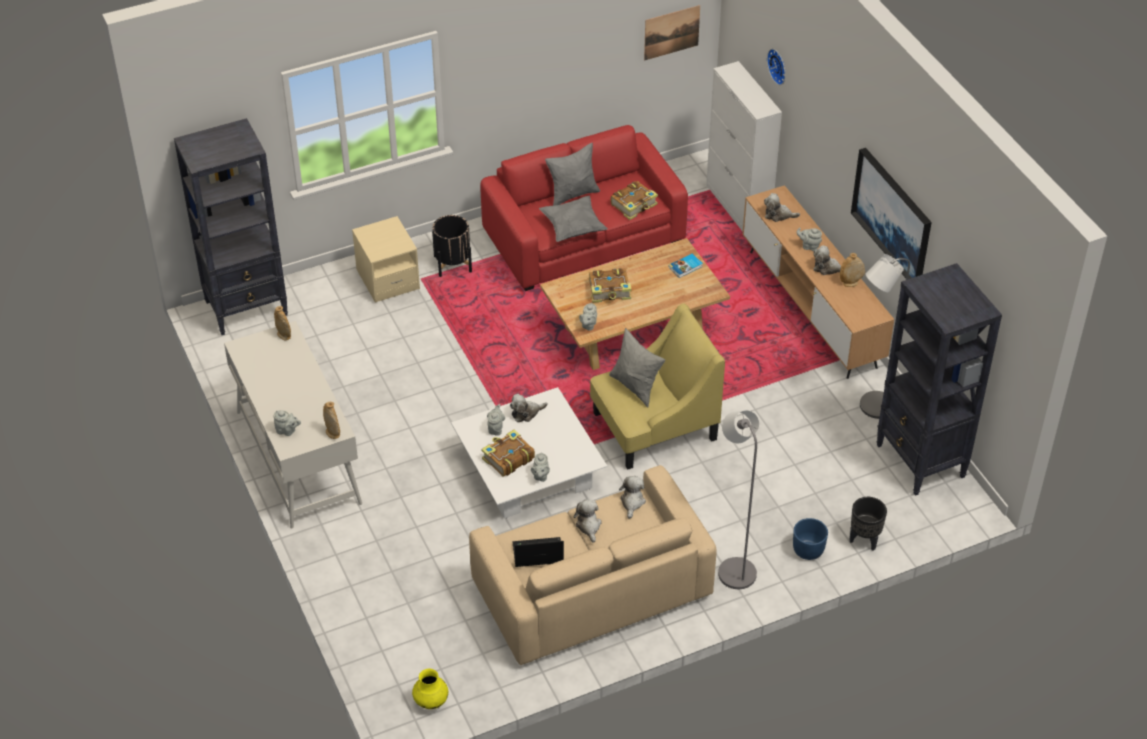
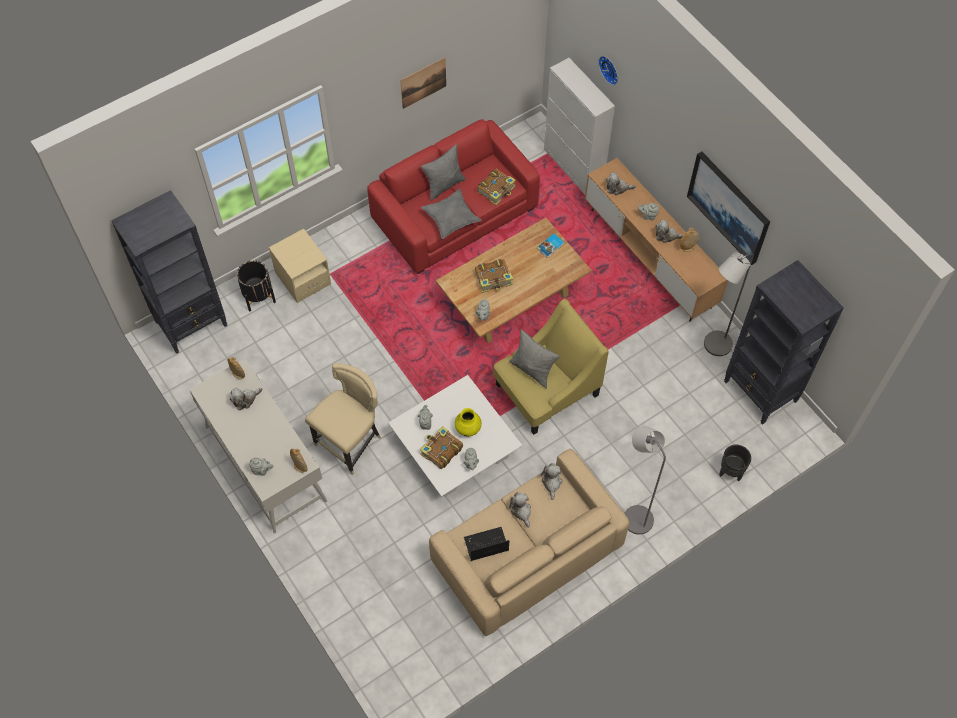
camera: 10 degrees left, 15 degrees up
(404, 448) = (350, 442): none -> beige chair
(431, 701) = (421, 679): yellow vase -> yellow vase (468, 428)
(452, 264) = (353, 255): black planter -> black planter (258, 296)
(526, 413) = (447, 404): plush toy -> plush toy (245, 399)
(671, 32) = (510, 38): picture -> picture (423, 82)
(808, 550) = (689, 489): blue planter -> none

